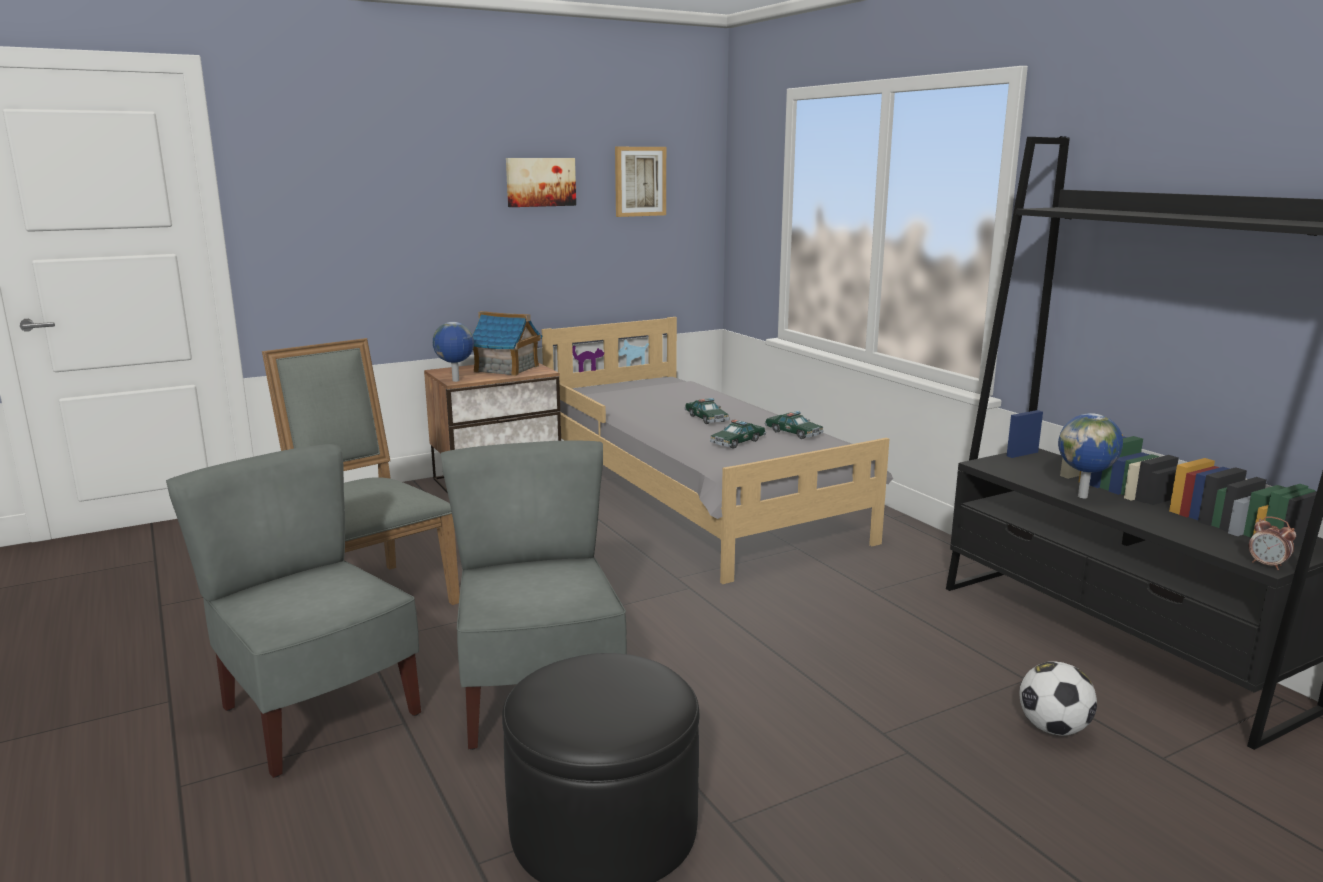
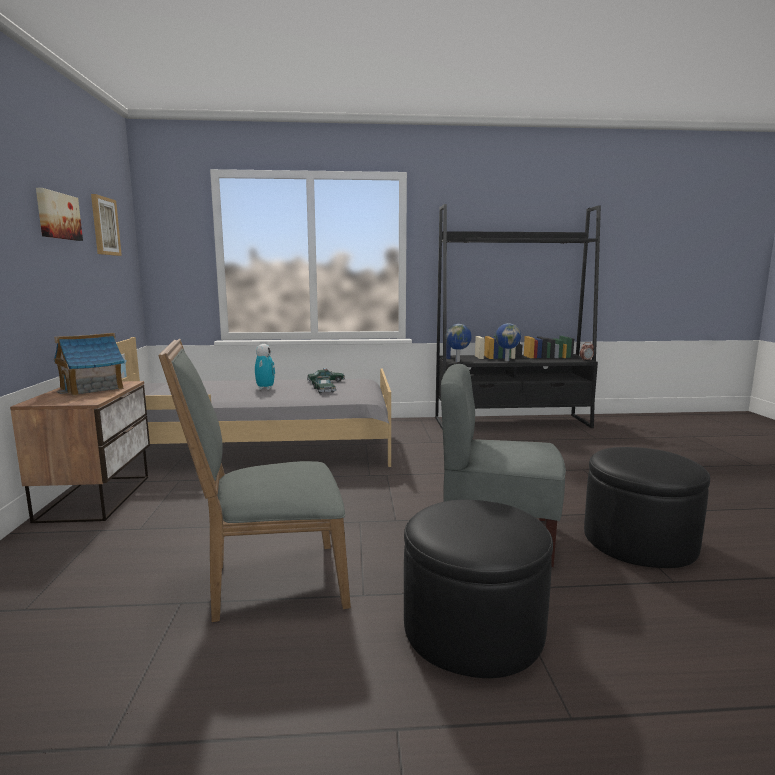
camera: 65 degrees left, 5 degrees down
(316, 713) = (473, 628): grey chair -> black ottoman
(456, 381) = (89, 401): globe -> globe (458, 361)
(706, 418) = (265, 388): toy car -> toy robot
(1053, 729) = (572, 446): football -> none

